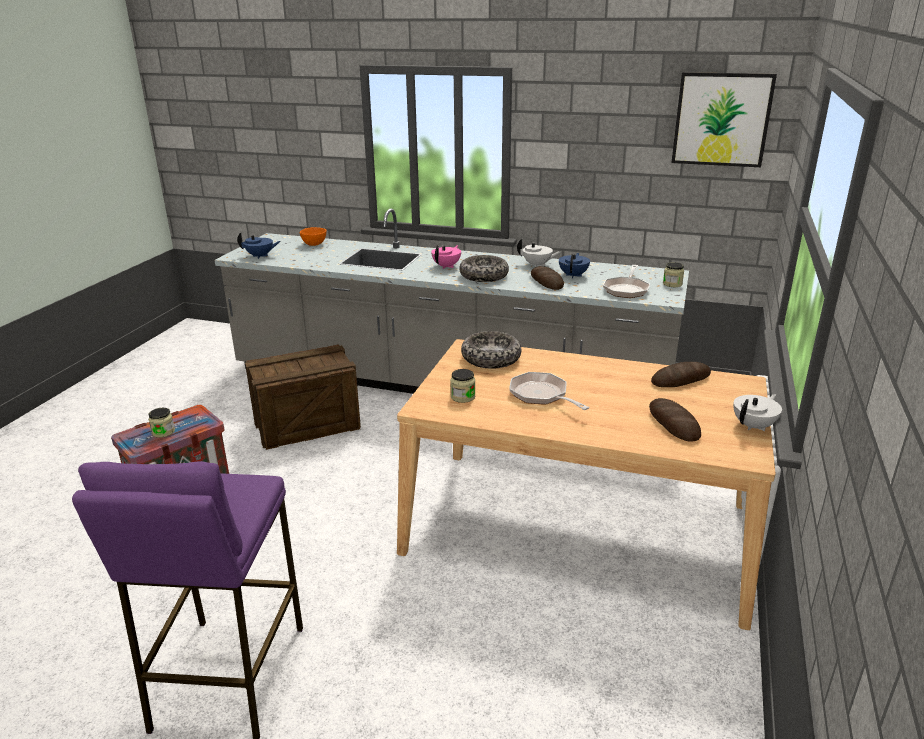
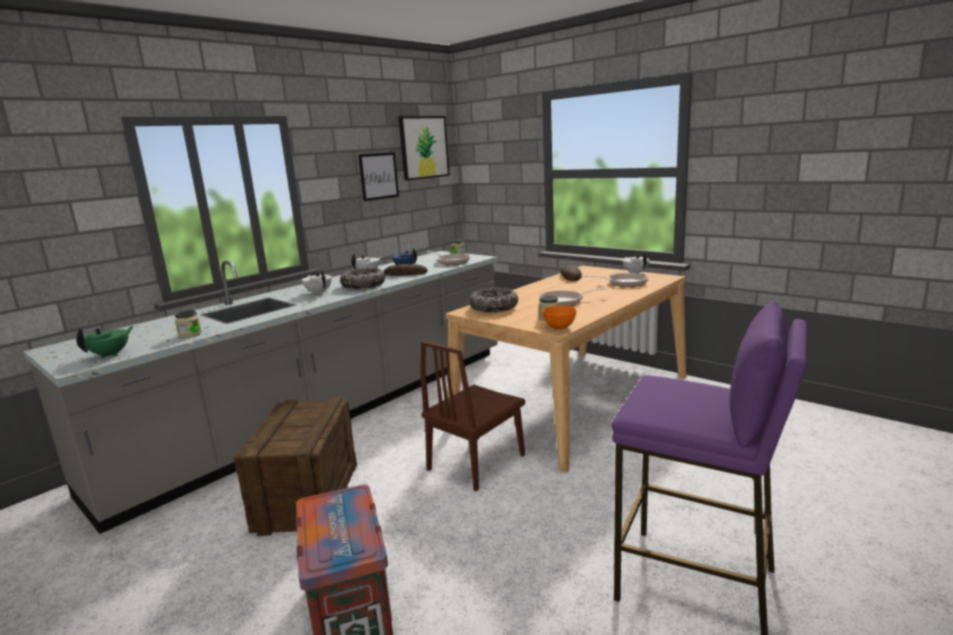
camera: 65 degrees left, 10 degrees down
(163, 432) = (347, 526): jar -> jar (190, 334)
(260, 256) = (111, 354): blue teapot -> green teapot
(314, 244) = (137, 330): orange bowl -> orange bowl (559, 327)
(394, 491) = (476, 462): none -> brown chair
(447, 266) = (319, 292): pink teapot -> white teapot
(628, 150) = (379, 176): none -> picture
(673, 423) = (623, 283): bread -> frying pan

